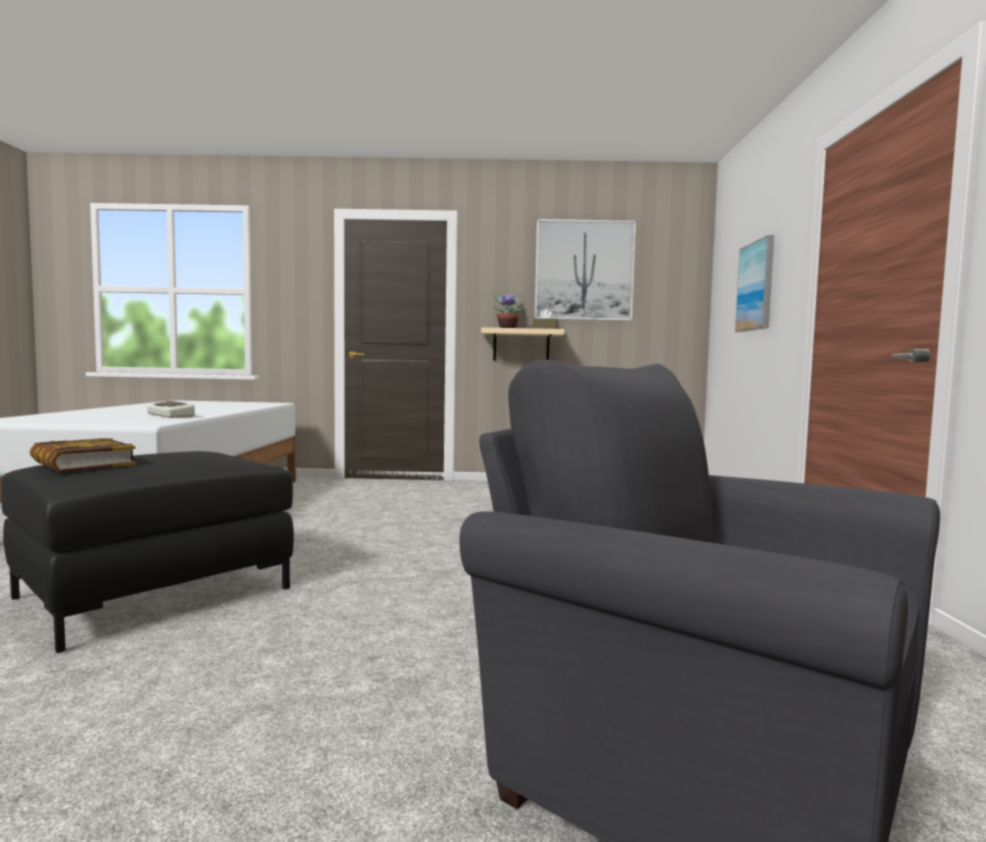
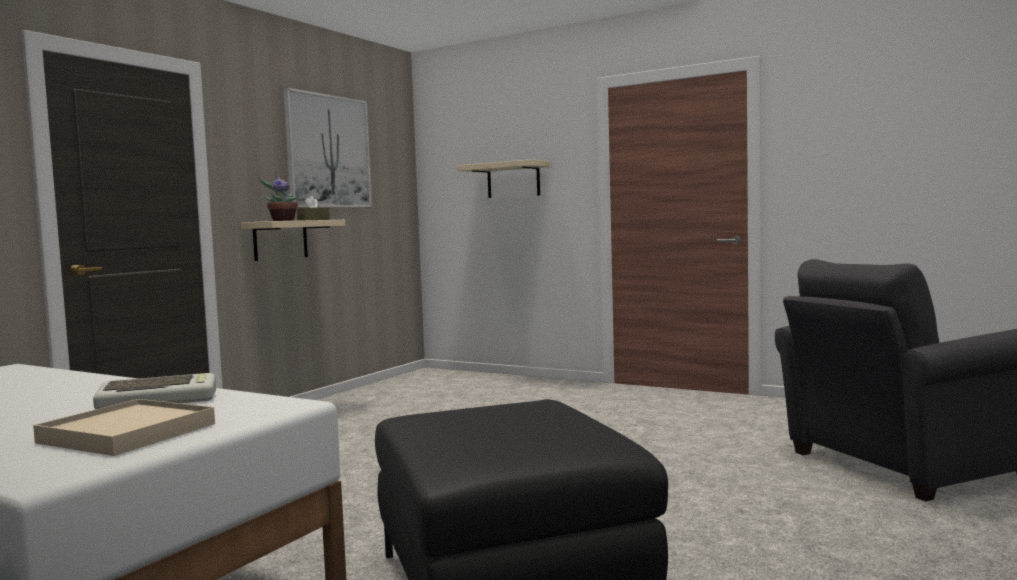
camera: 60 degrees left, 0 degrees up
(82, 463) = (513, 442): book -> none
(85, 418) = (128, 433): none -> beige tray
(756, 286) = (513, 180): picture -> beige shelf

